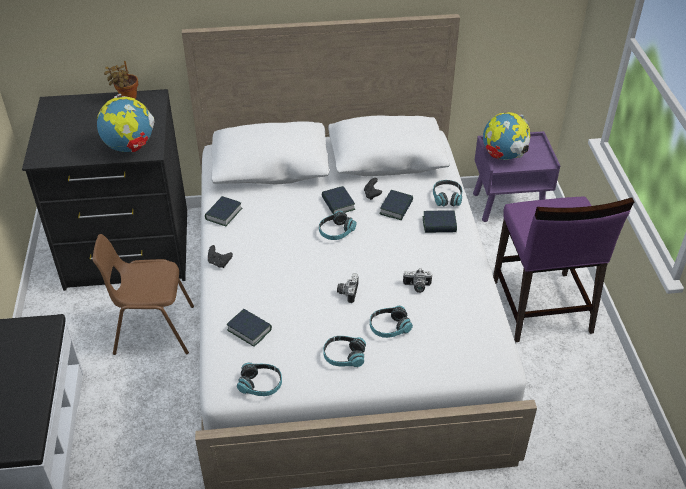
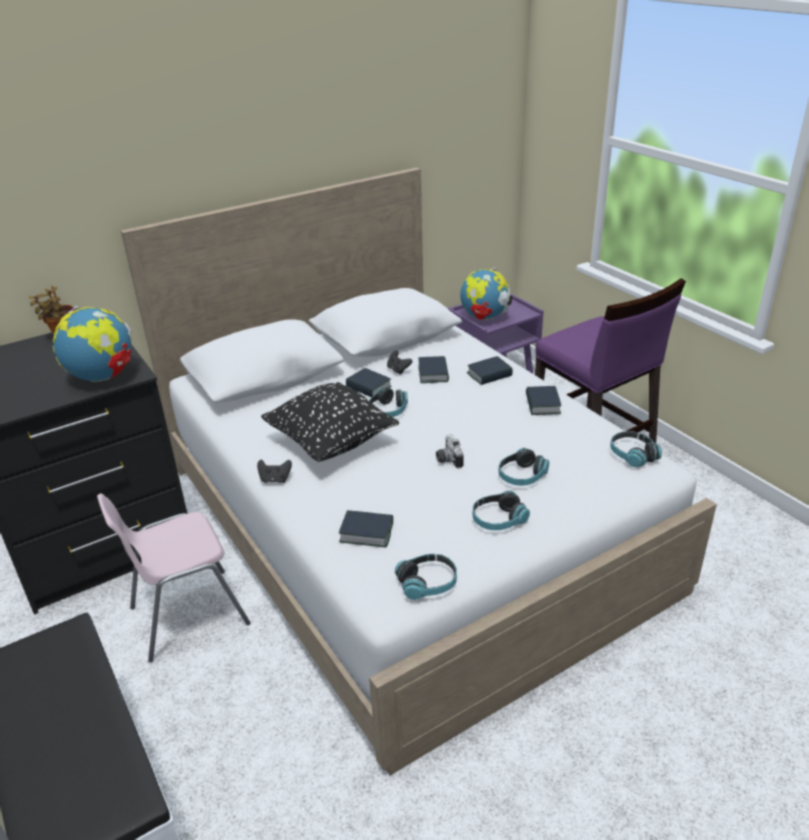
camera: 25 degrees left, 10 degrees down
(153, 330) = (187, 615): brown chair -> pink chair
(223, 214) = (243, 433): book -> book (542, 404)
(276, 246) = (331, 443): none -> black pillow
(417, 287) = (516, 431): camera -> none
(447, 198) = (476, 352): headphones -> headphones (633, 455)

